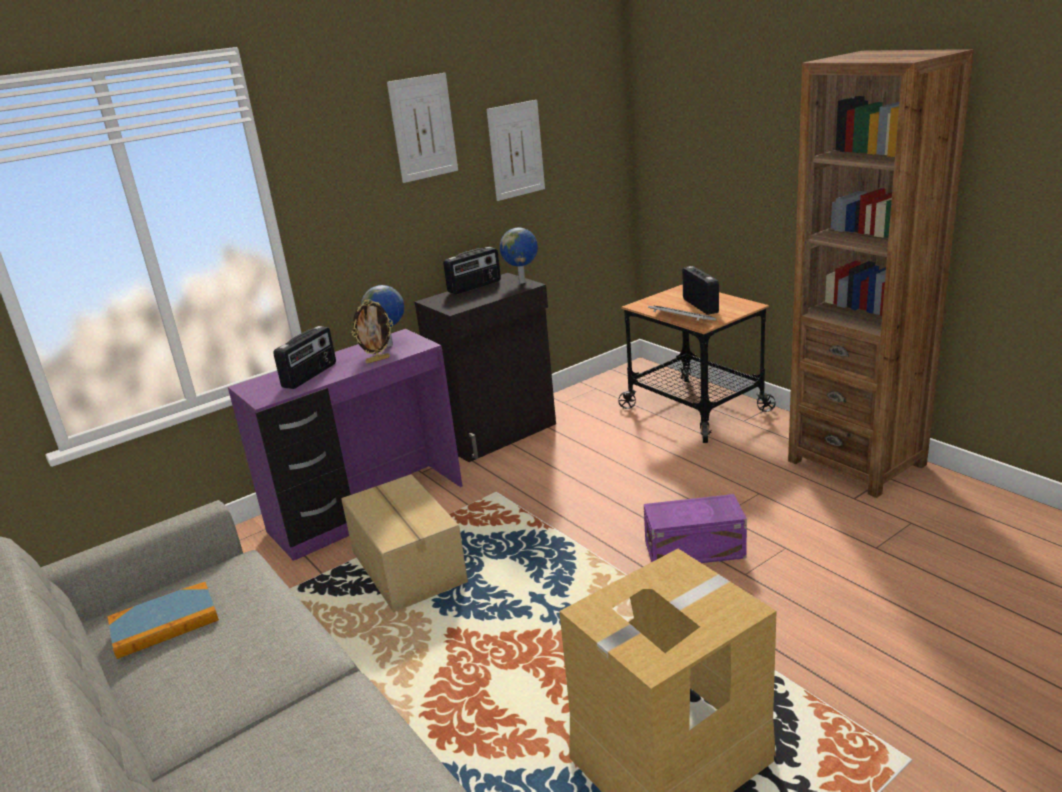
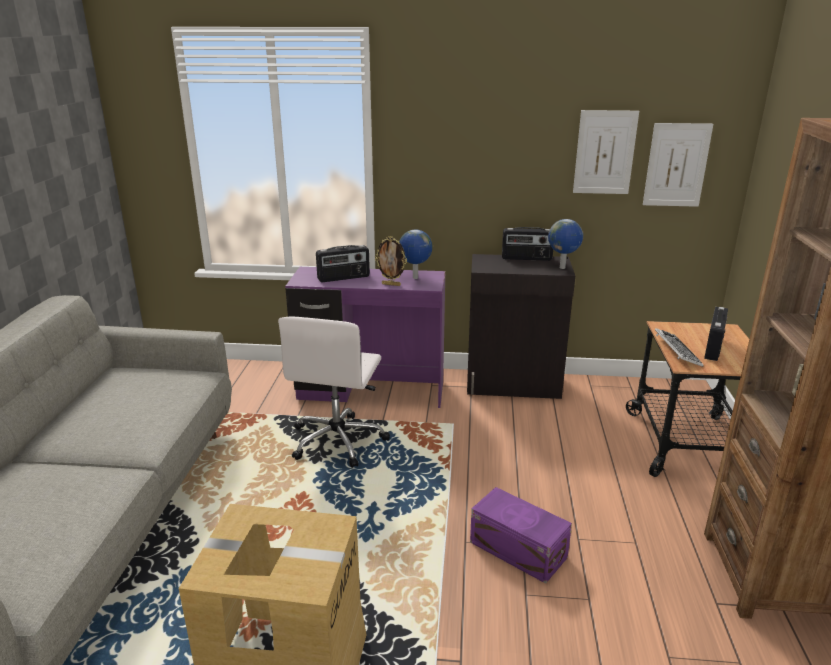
camera: 40 degrees right, 0 degrees up
(164, 623) = (126, 387): book -> none
(407, 568) = (338, 440): cardboard box -> white office chair
(423, 127) = (513, 115): picture -> picture (676, 165)

